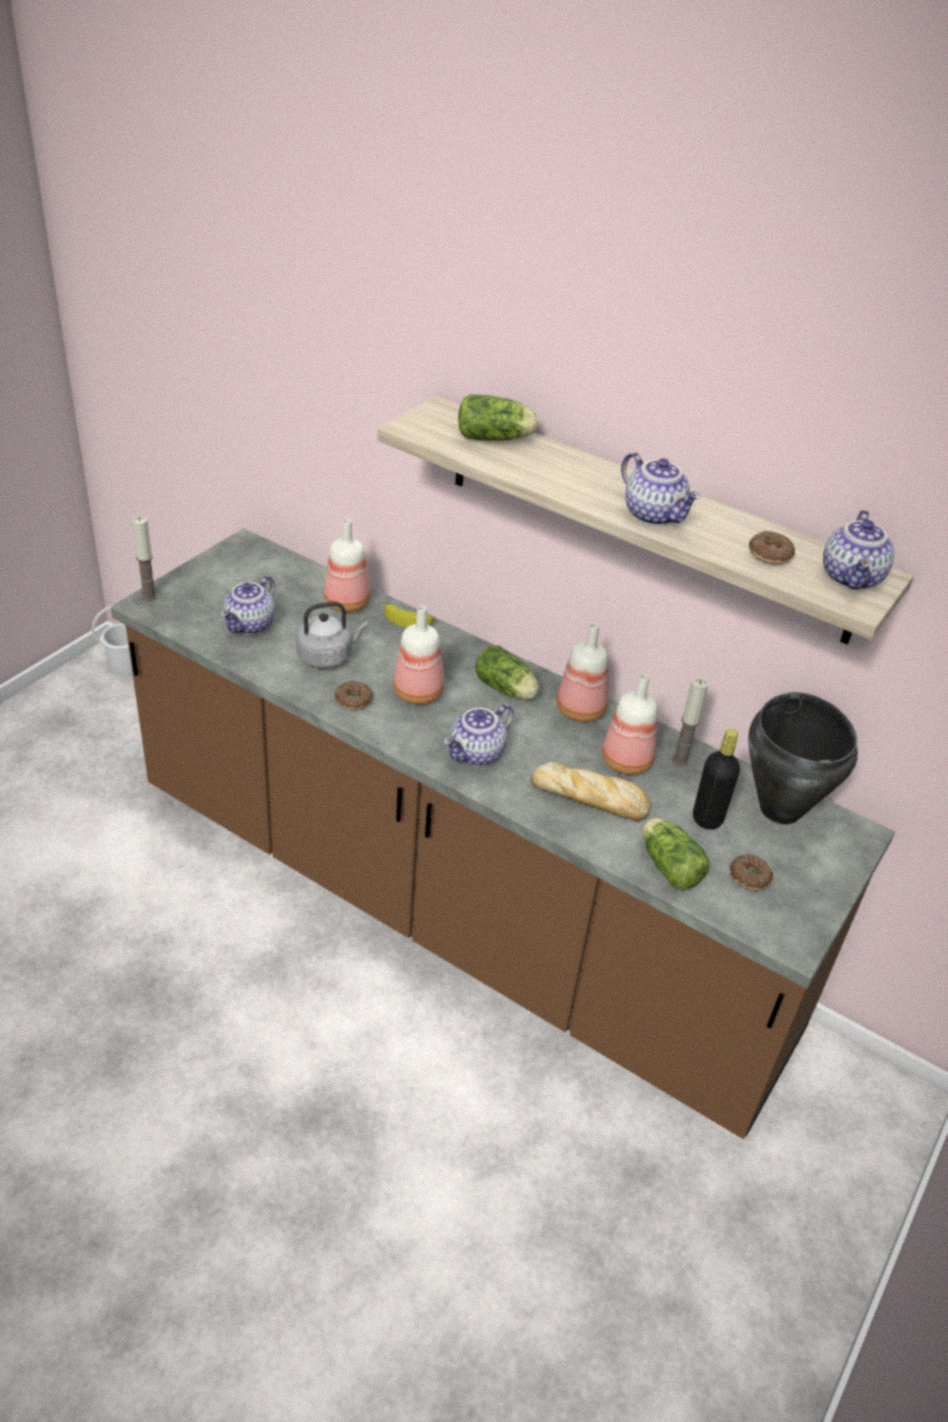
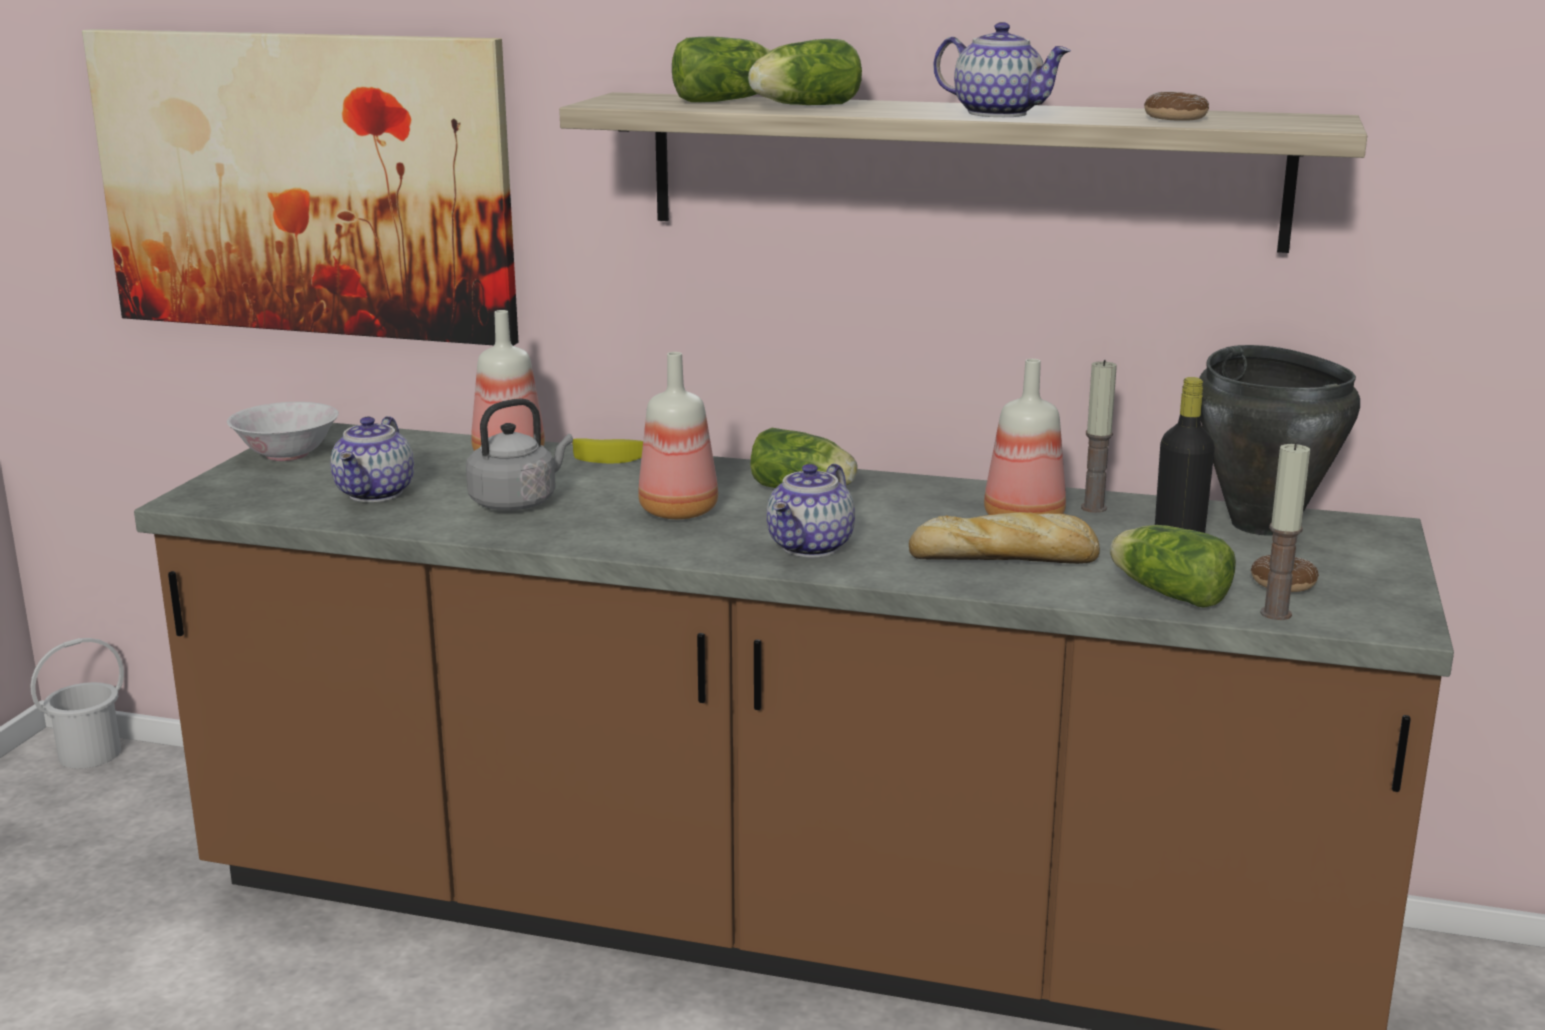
camera: 15 degrees left, 20 degrees down
(149, 596) = (193, 492): candle -> candle (1275, 614)
(218, 567) = (288, 454): none -> white bowl
(252, 389) = (305, 185): none -> picture
(353, 700) = (587, 532): donut -> none
(535, 464) = (802, 106): none -> lettuce
(582, 710) = (923, 491): bottle -> none
(852, 578) = (1294, 119): teapot -> none

